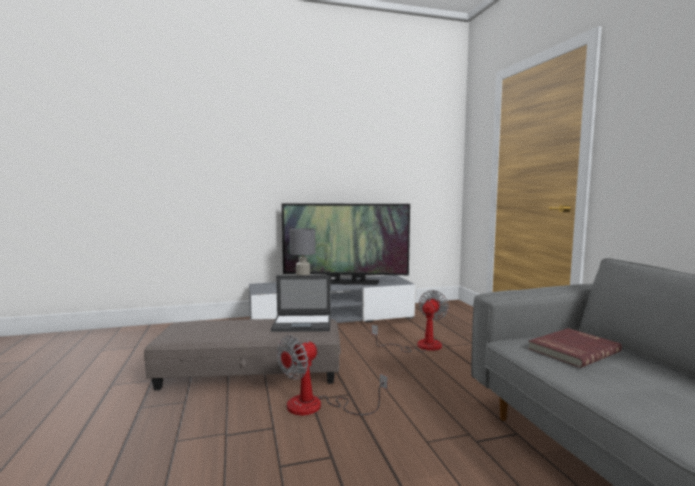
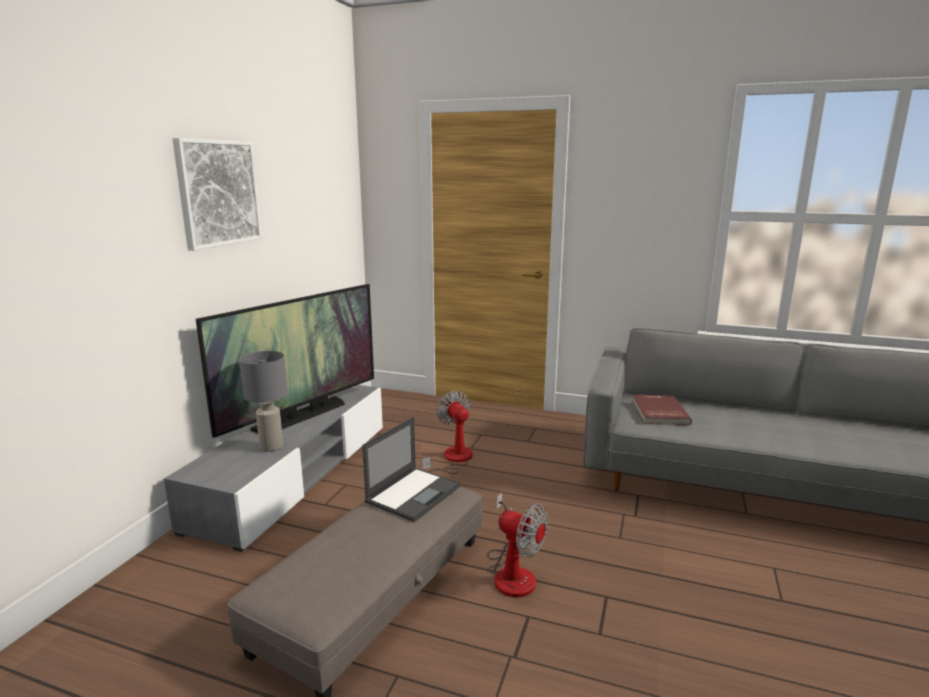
camera: 55 degrees left, 10 degrees up
(317, 139) = (218, 193): none -> picture
(317, 406) = (512, 572): fan -> fan turned 45 degrees counterclockwise

